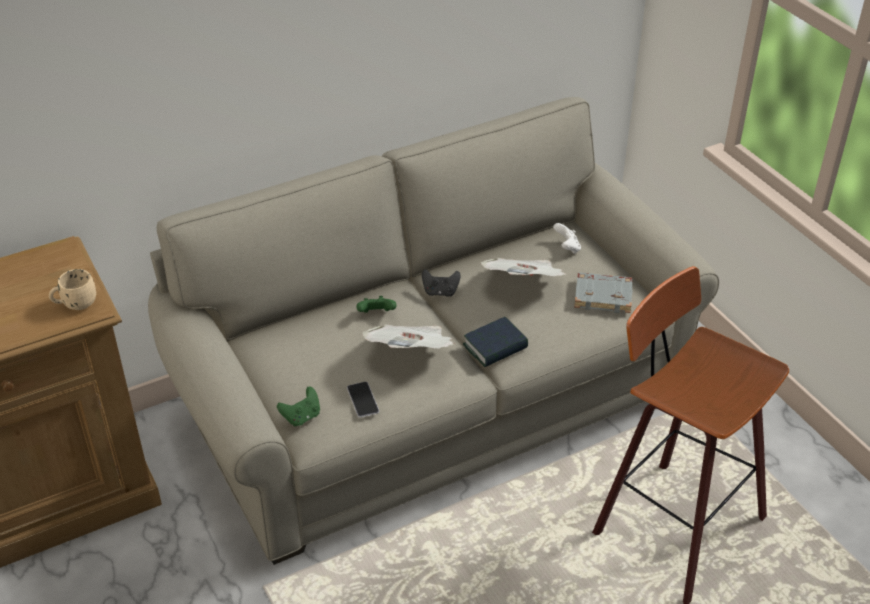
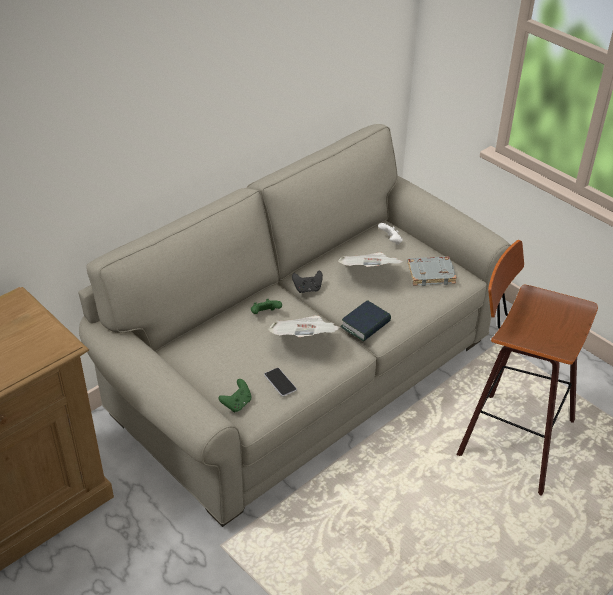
camera: 15 degrees left, 0 degrees up
(75, 304) = (45, 342): beige mug -> none

